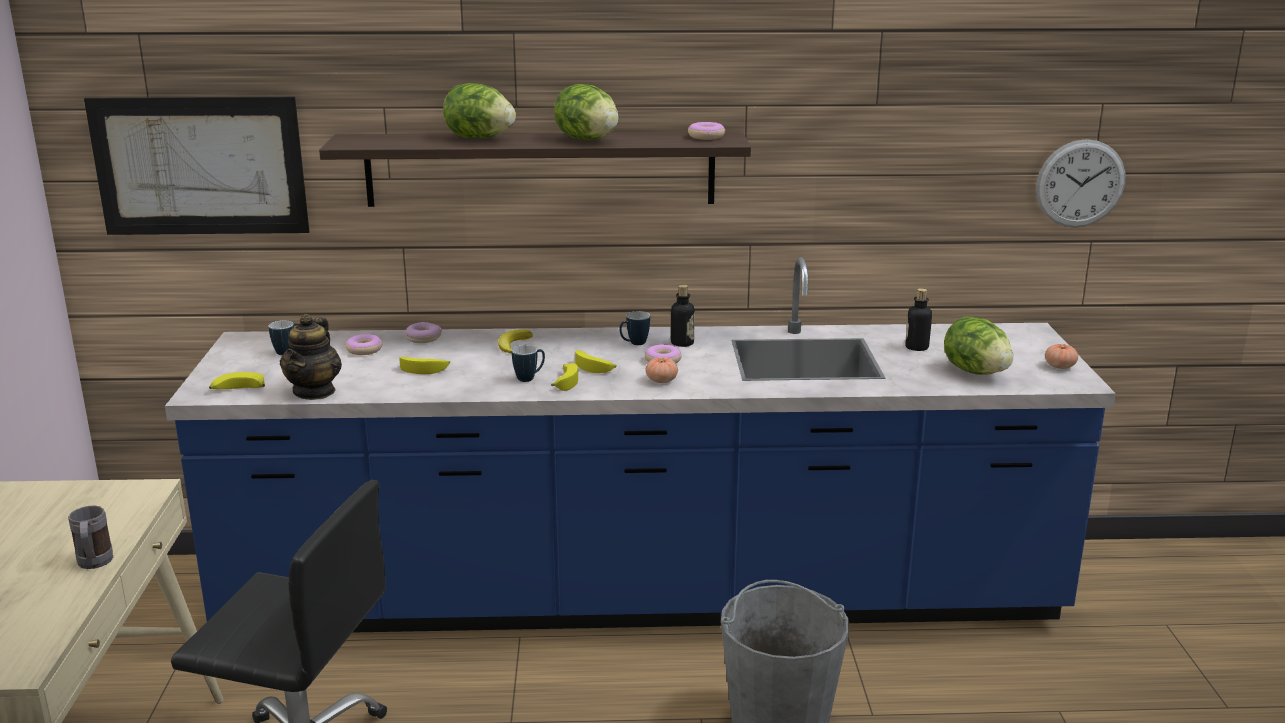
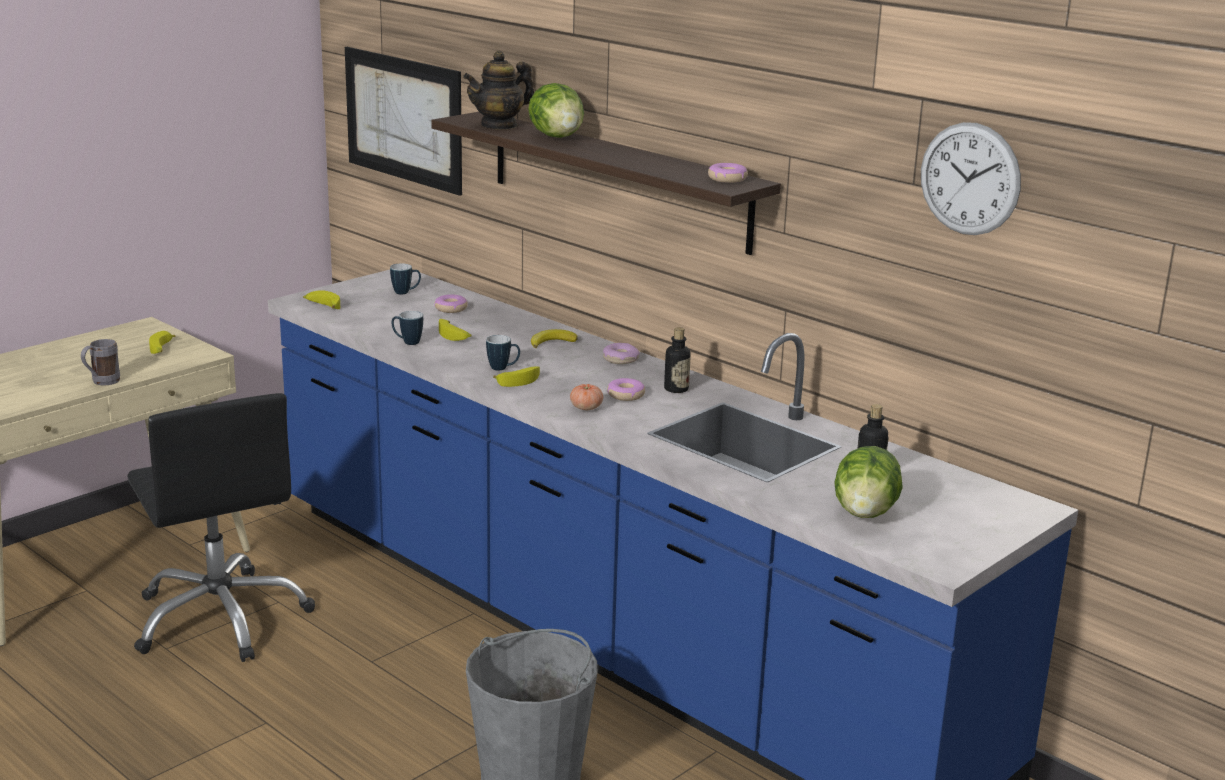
camera: 45 degrees right, 0 degrees up
(314, 391) = (358, 324): teapot -> teapot (499, 125)
(424, 338) = (506, 315): donut -> donut (620, 359)
(587, 139) = (627, 157): lettuce -> none
(595, 367) = (565, 379): banana -> banana (162, 349)
(634, 344) = (638, 375): mug -> mug (407, 342)
(1059, 366) = (965, 546): tomato -> none
(1080, 183) = (1135, 342): wall clock -> wall clock (969, 179)

